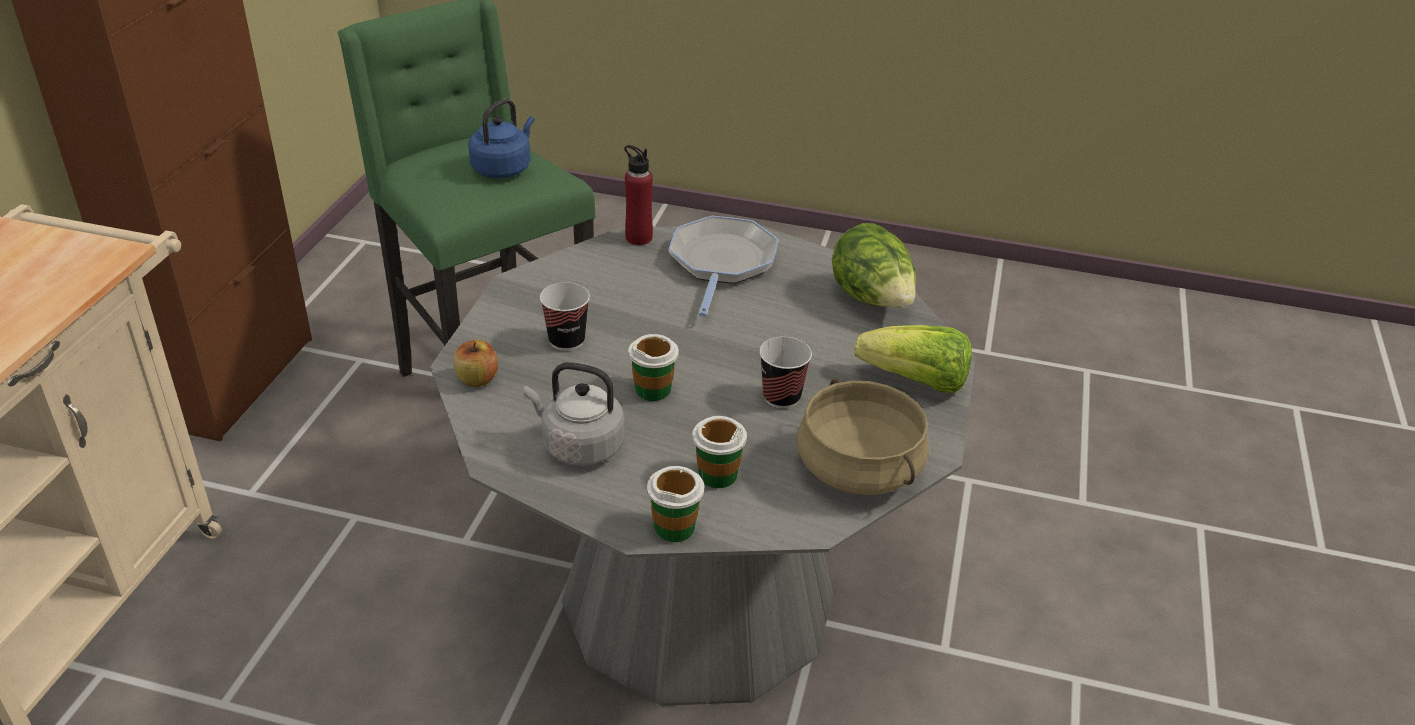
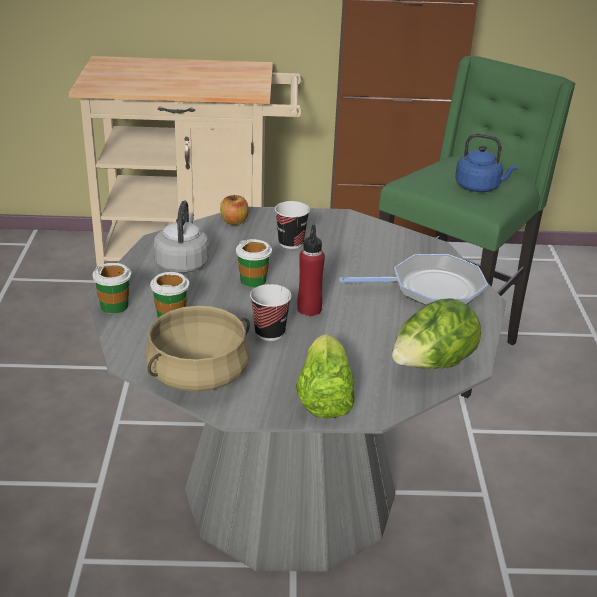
camera: 75 degrees right, 5 degrees down
(638, 238) = (438, 250): red bottle -> red bottle (309, 309)

